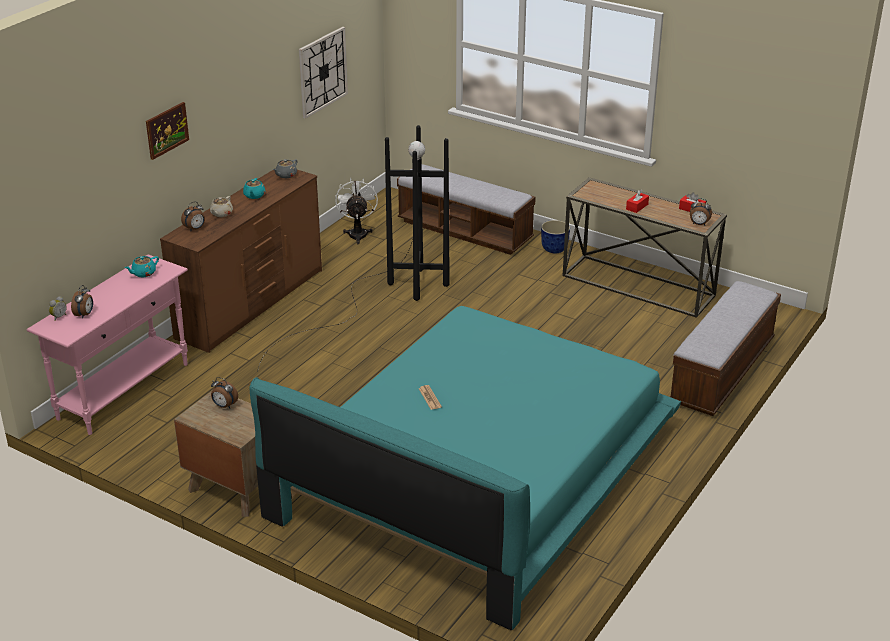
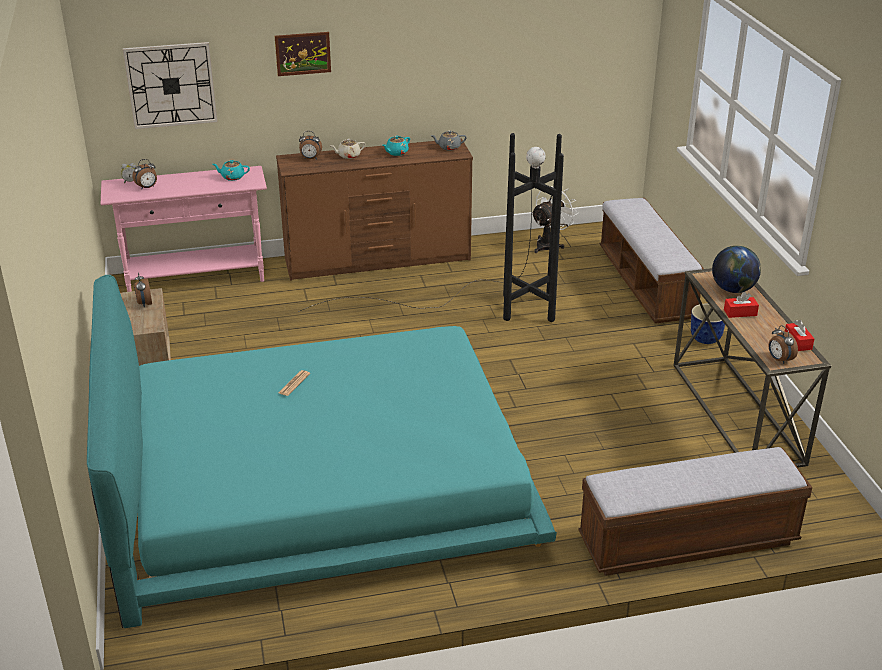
camera: 45 degrees right, 0 degrees up
(322, 72) = (546, 60): wall clock -> wall clock (171, 85)
(610, 194) = (733, 289): none -> globe

